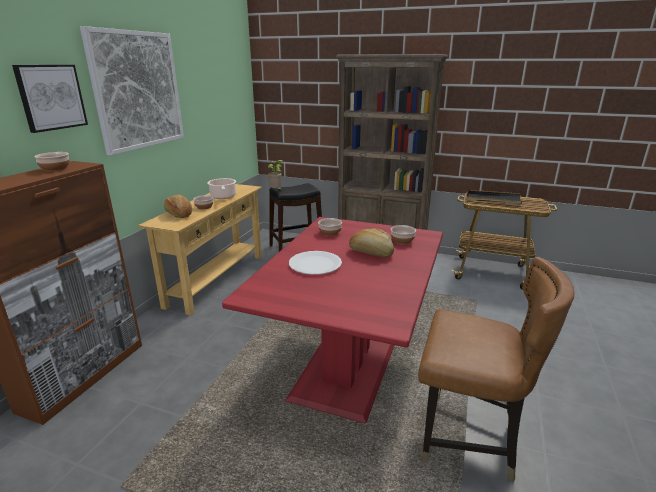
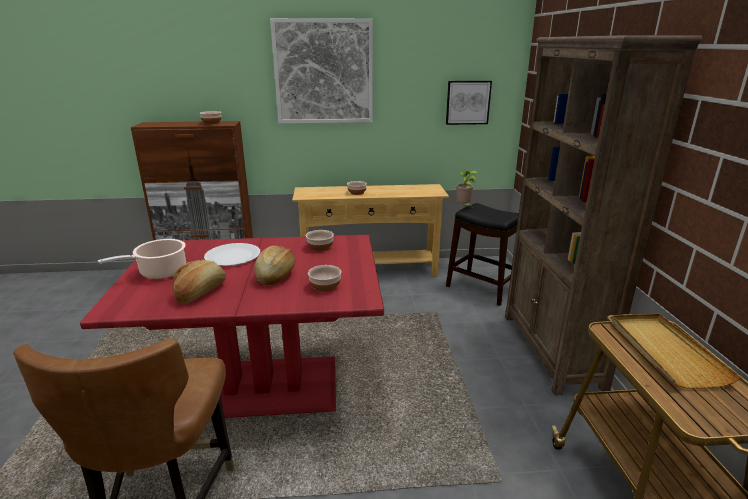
camera: 65 degrees right, 0 degrees up
(51, 97) = (236, 72): picture -> picture (467, 102)
(179, 214) = (330, 190): bread -> bread (200, 292)
(223, 197) = (393, 191): cooking pot -> cooking pot (160, 272)
(493, 199) = (665, 351): black tray -> beige tray

